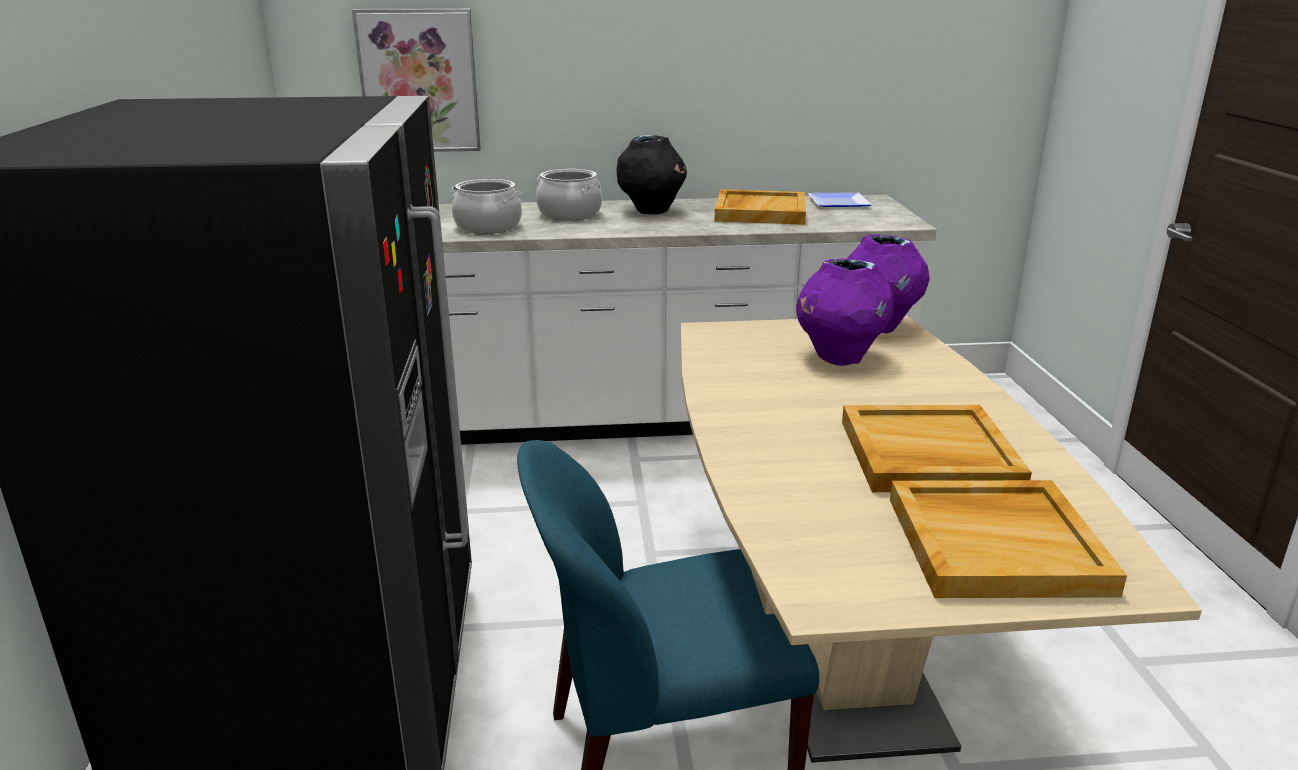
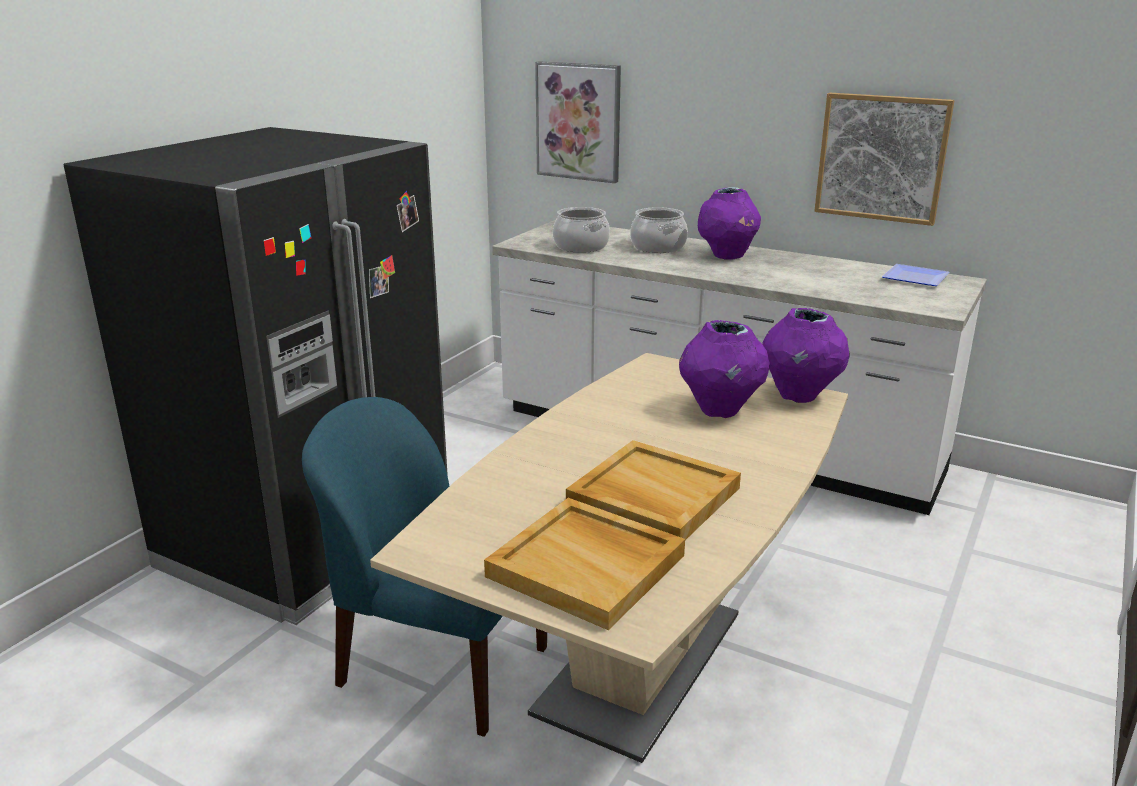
camera: 35 degrees right, 0 degrees up
(651, 211) = (727, 256): black vase -> purple vase
(759, 212) = (821, 273): beige tray -> none
(777, 89) = (881, 158): none -> picture

